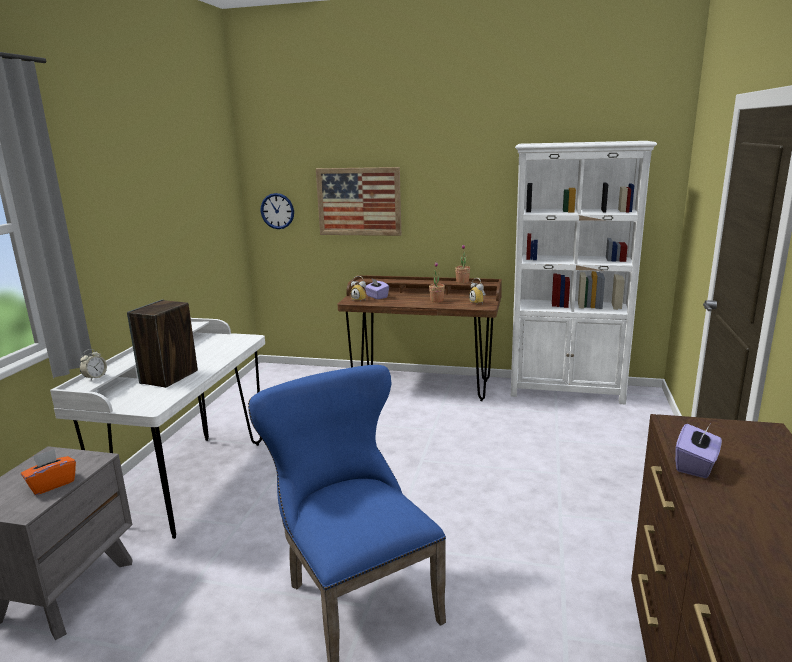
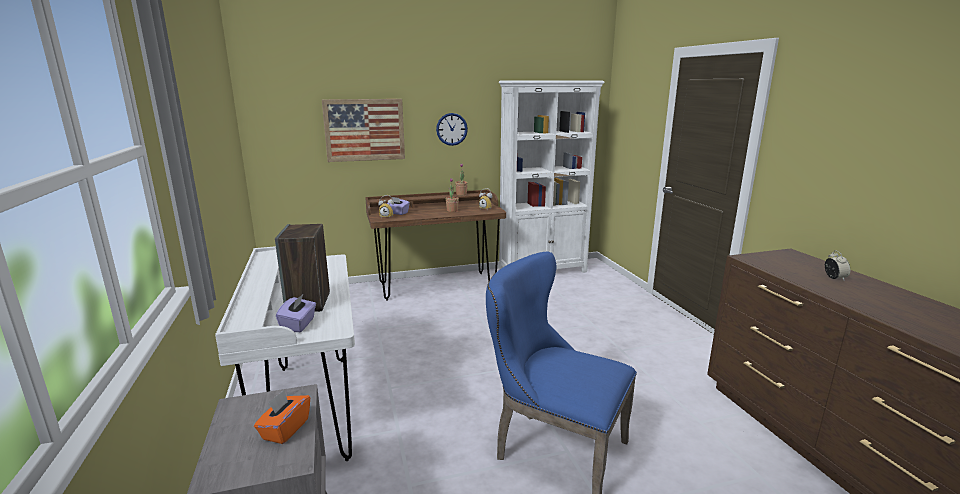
camera: 30 degrees left, 0 degrees up
(95, 377) = (246, 314): alarm clock -> alarm clock (834, 278)
(277, 211) = (280, 141): wall clock -> wall clock (451, 129)
(696, 465) = (794, 277): purple tissue box -> purple tissue box (298, 325)

